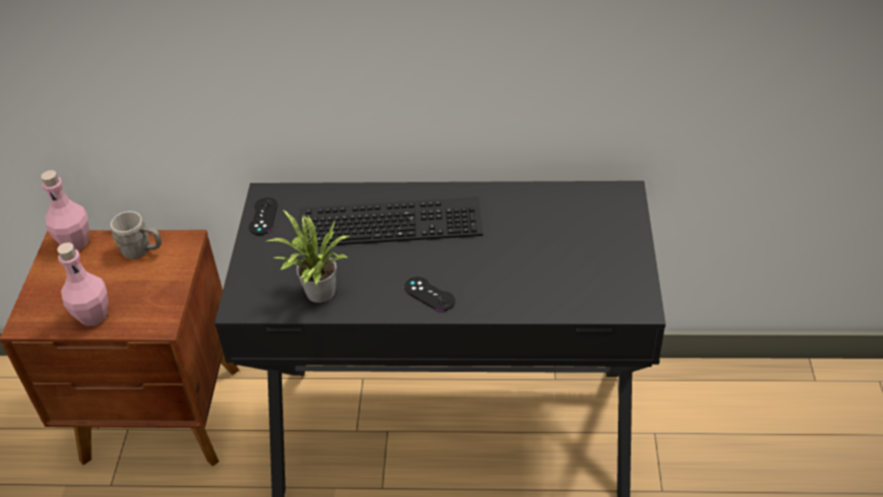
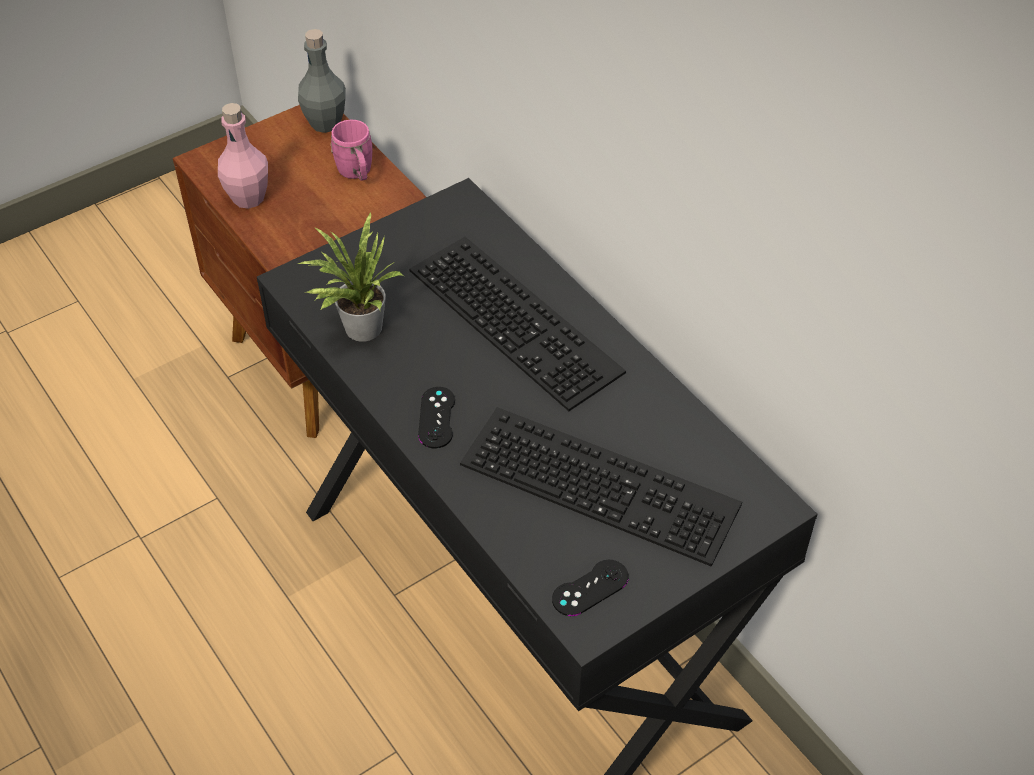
camera: 50 degrees right, 5 degrees up
(75, 243) = (325, 123): pink bottle -> grey bottle
(142, 251) = (357, 173): grey mug -> pink mug
(263, 216) = (429, 218): black game controller -> black game controller (590, 588)
(547, 247) = (604, 481): none -> keyboard

